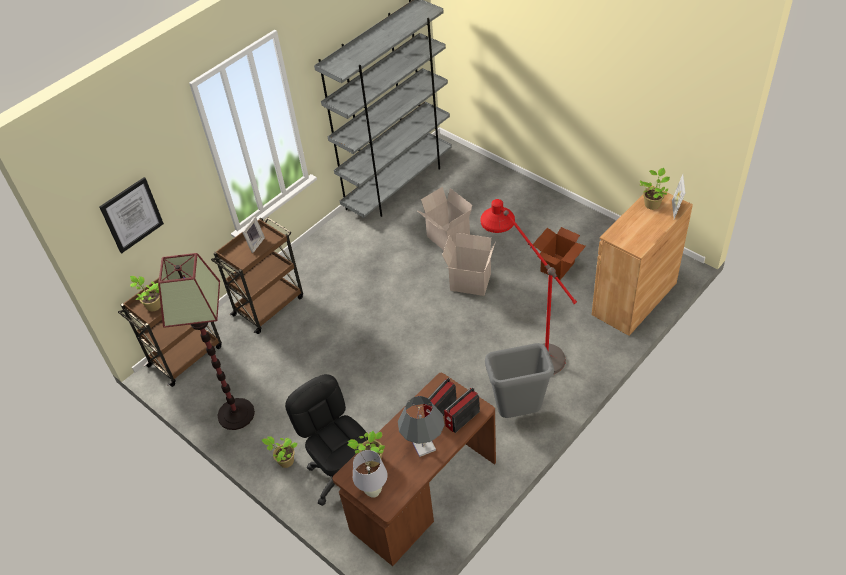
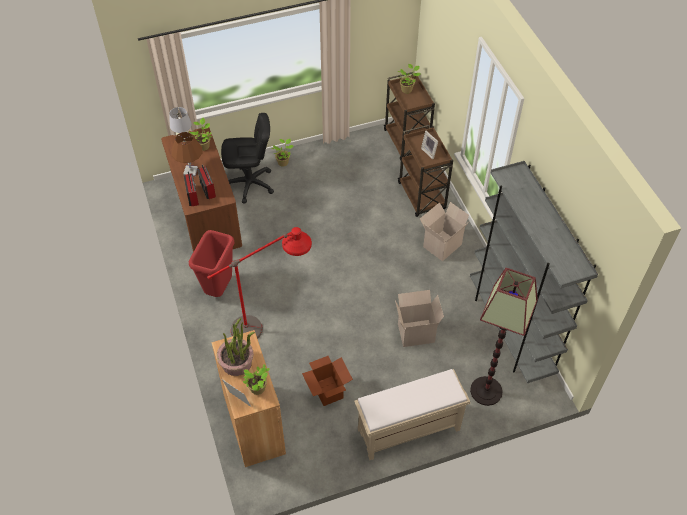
camera: 115 degrees right, 5 degrees up
(131, 215) = (437, 45): picture -> none
(236, 414) = (337, 151): floor lamp -> floor lamp (486, 391)
(424, 446) = (191, 171): grey table lamp -> brown table lamp
(469, 283) = (355, 322): cardboard box -> cardboard box (441, 245)
(518, 413) = (218, 288): grey trash can -> red trash can
(548, 204) = (407, 430): none -> beige bench
(642, 230) = (237, 362): none -> potted plant

